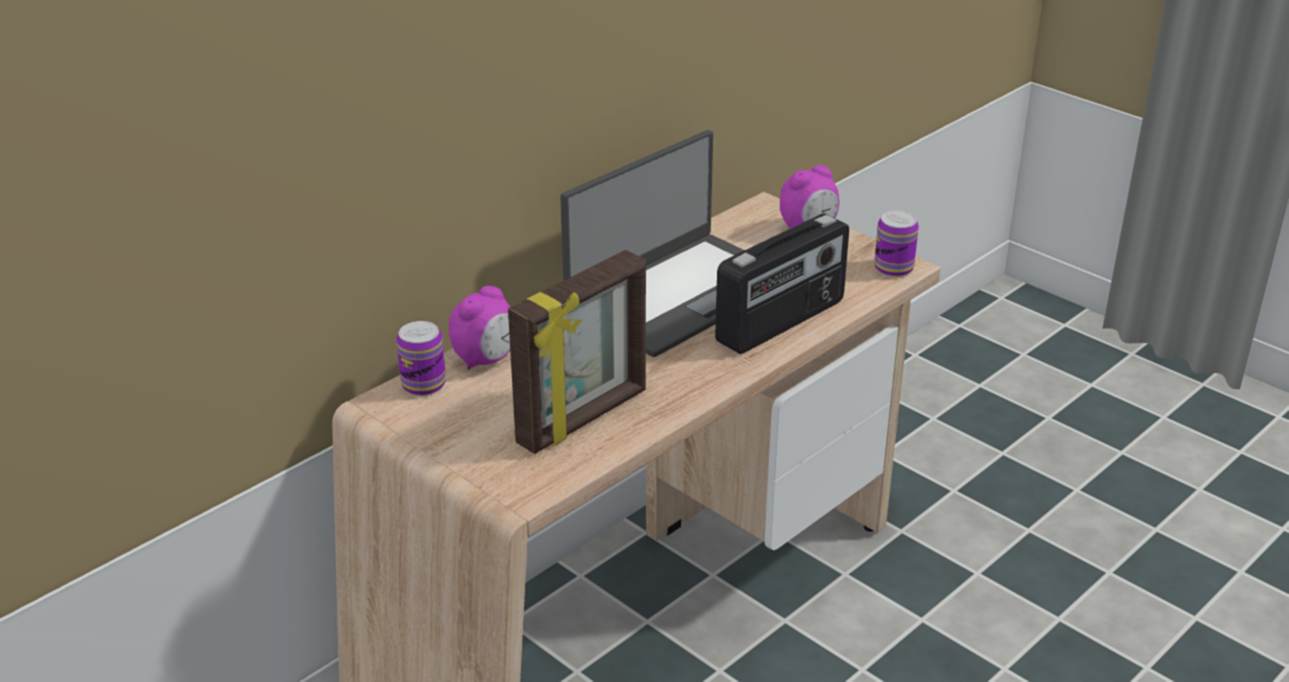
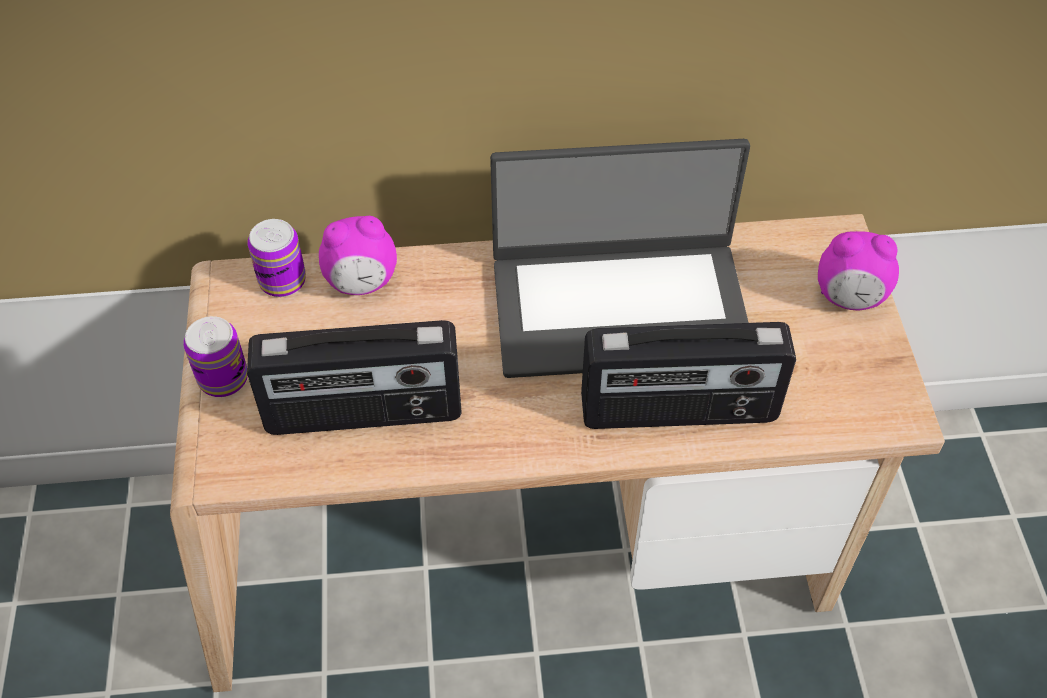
camera: 40 degrees right, 20 degrees up
(584, 418) = (364, 414): picture frame -> radio
(893, 268) = (885, 410): can -> can (223, 379)

